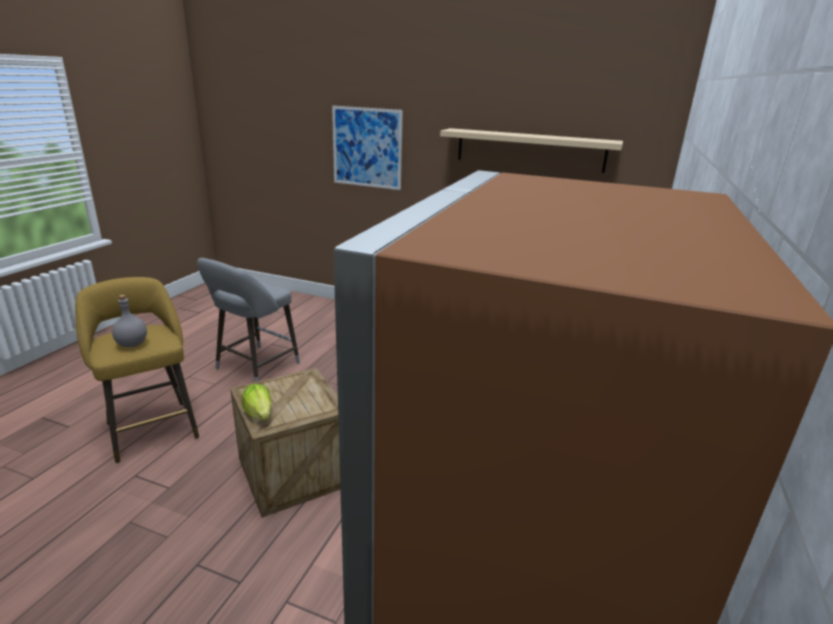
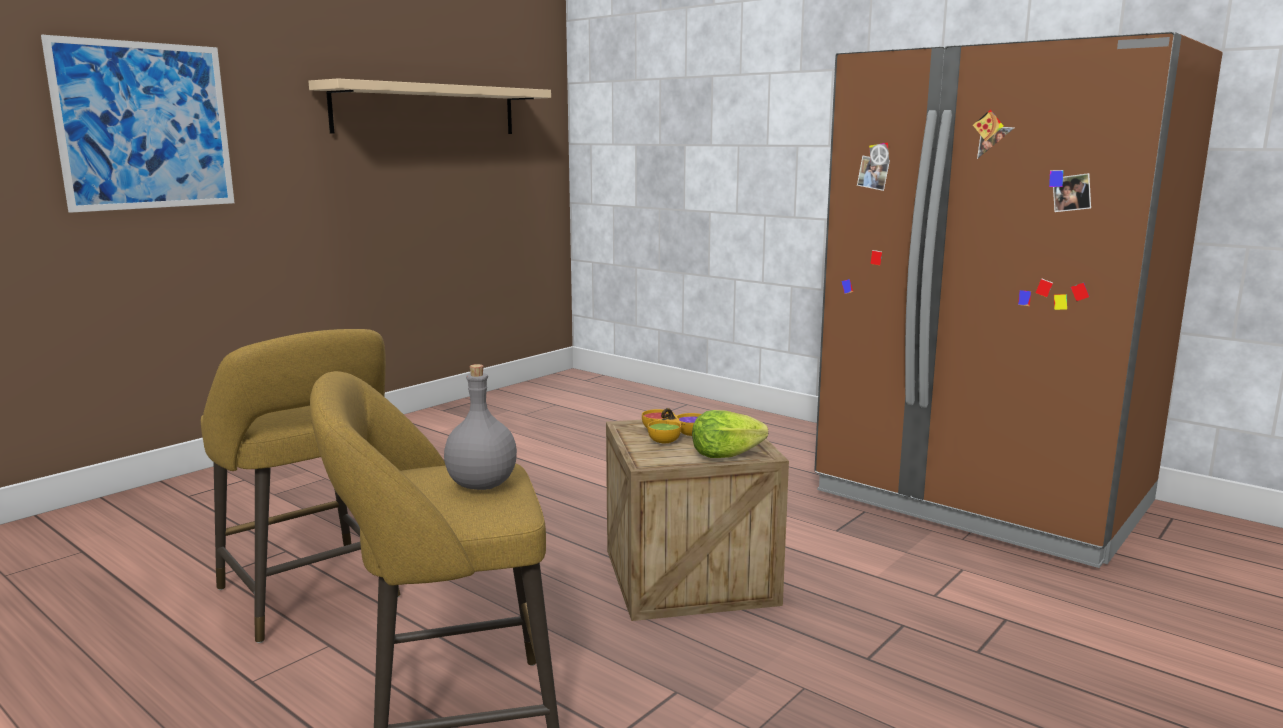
camera: 70 degrees left, 10 degrees down
(254, 368) = (312, 597): grey stool -> yellow stool
(294, 391) = (671, 435): none -> bowl

